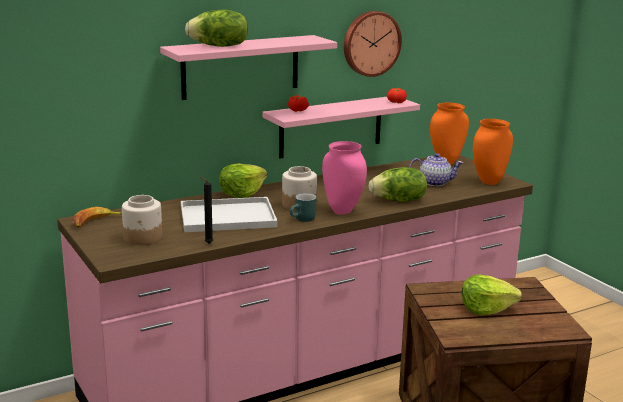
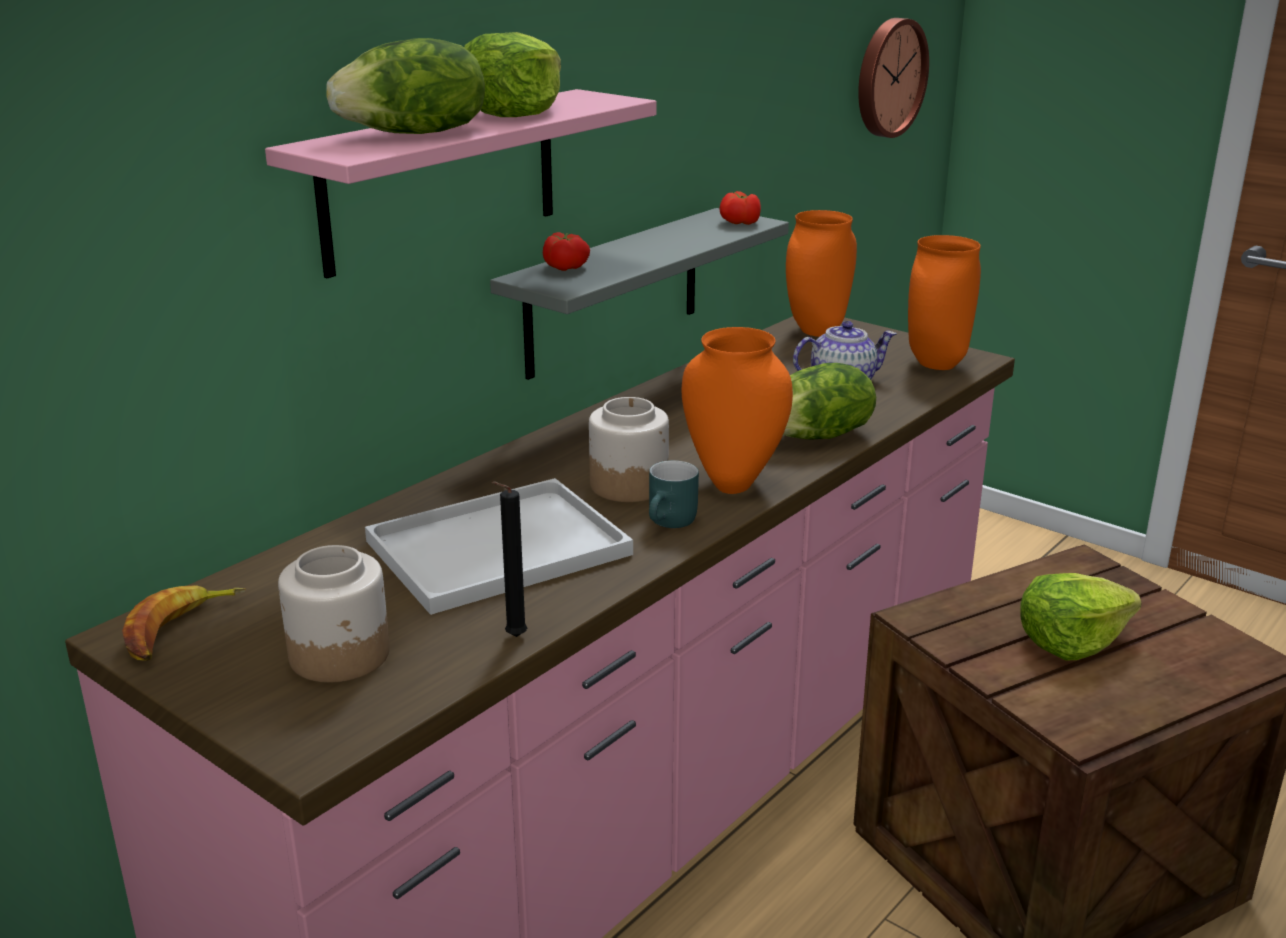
camera: 20 degrees left, 5 degrees up
(242, 193) = (479, 477): lettuce -> lettuce (515, 112)
(331, 126) = (613, 292): pink shelf -> grey shelf
(342, 211) = (732, 485): pink vase -> orange vase
(370, 43) = (674, 99): wall clock -> wall clock (888, 77)

